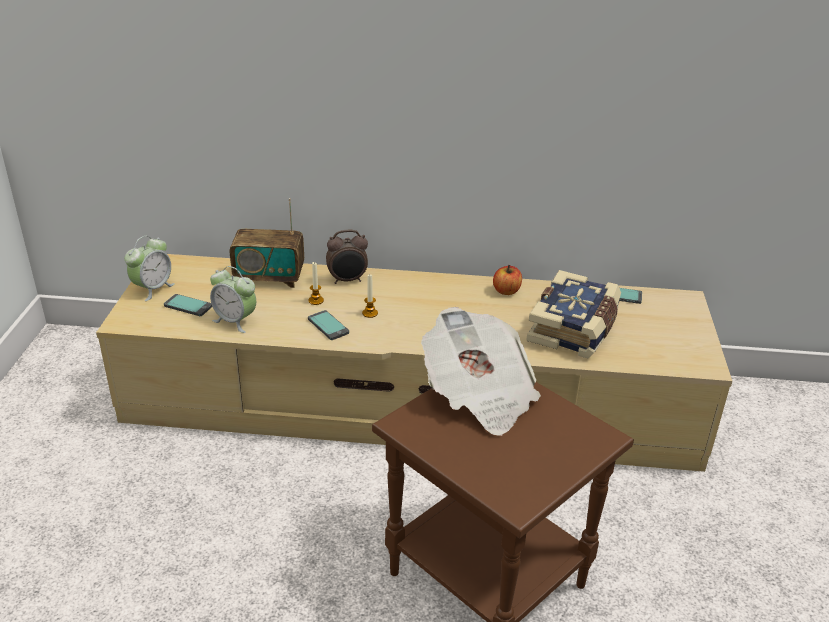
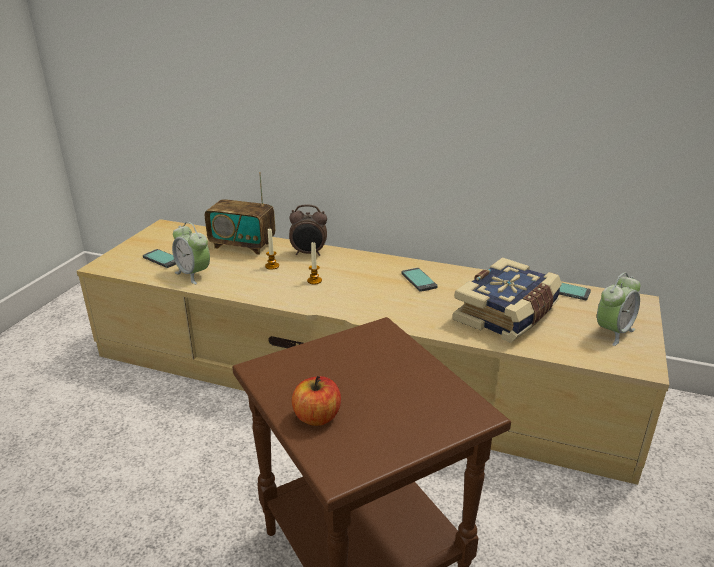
camera: 15 degrees right, 5 degrees down
(152, 289) = (143, 244): alarm clock -> alarm clock (613, 332)
(328, 326) = (271, 287): phone -> phone (419, 280)
(479, 395) = (356, 353): newspaper -> none
(506, 291) = (452, 276): apple -> apple (317, 417)

